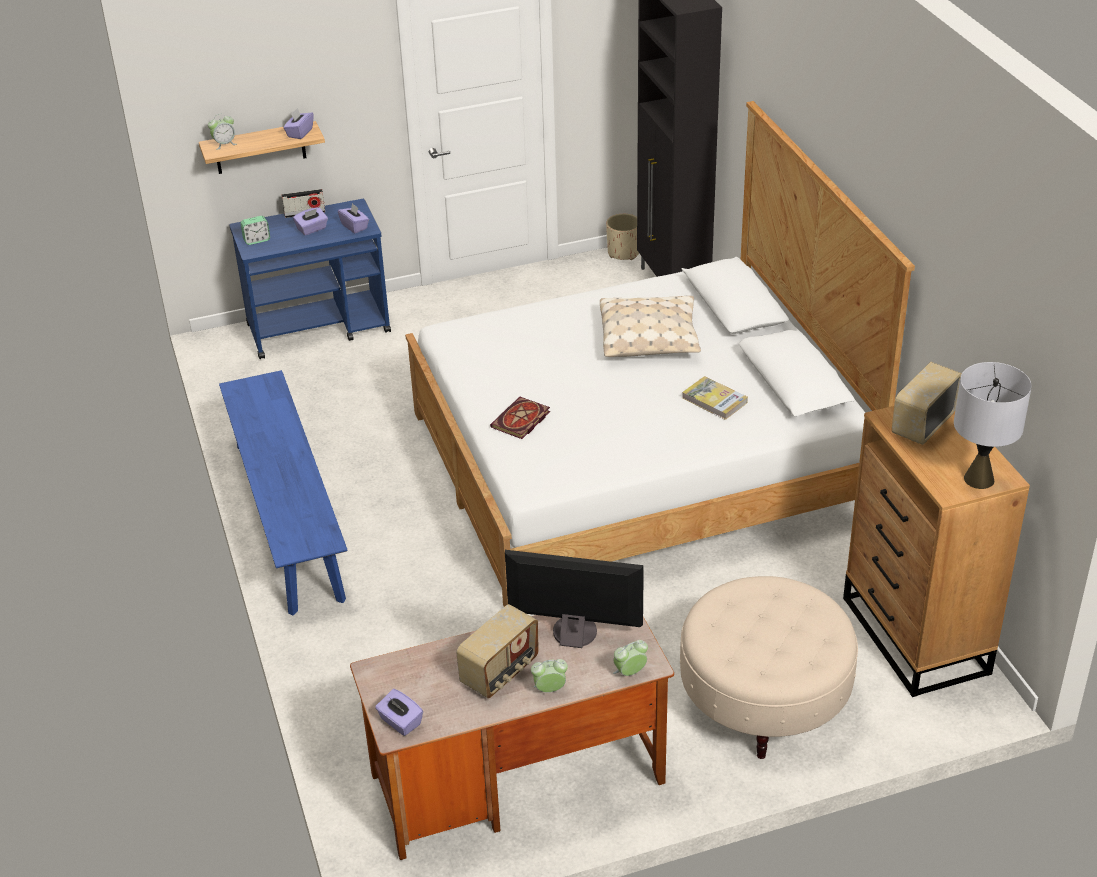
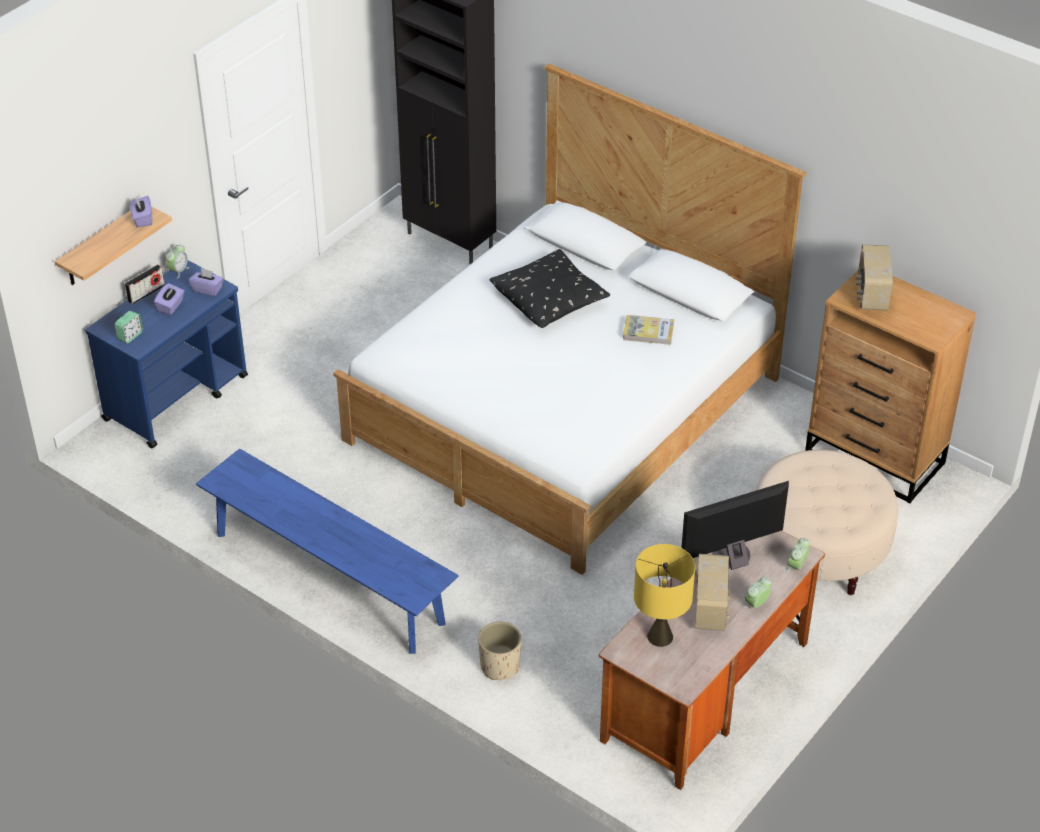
camera: 35 degrees left, 5 degrees up
(224, 144) = (84, 255): alarm clock -> alarm clock (178, 271)
(400, 722) = (679, 678): purple tissue box -> none
(423, 674) = (659, 636): none -> yellow table lamp
(520, 421) = (520, 409): book -> none
(624, 253) = (379, 224): beige planter -> beige planter (500, 666)
(649, 338) = (550, 298): beige pillow -> black pillow
(978, 479) = (942, 321): grey table lamp -> none

